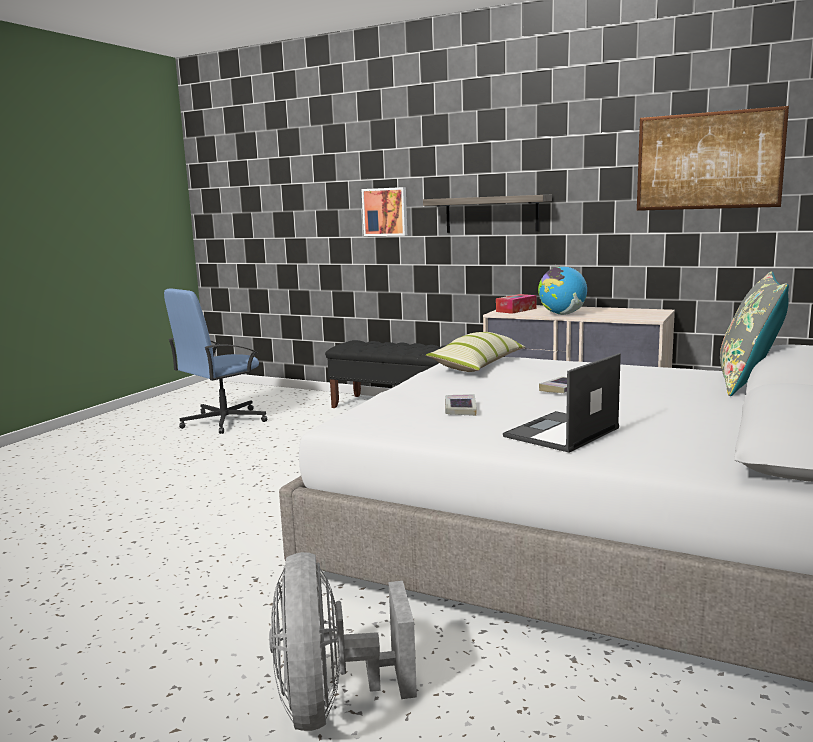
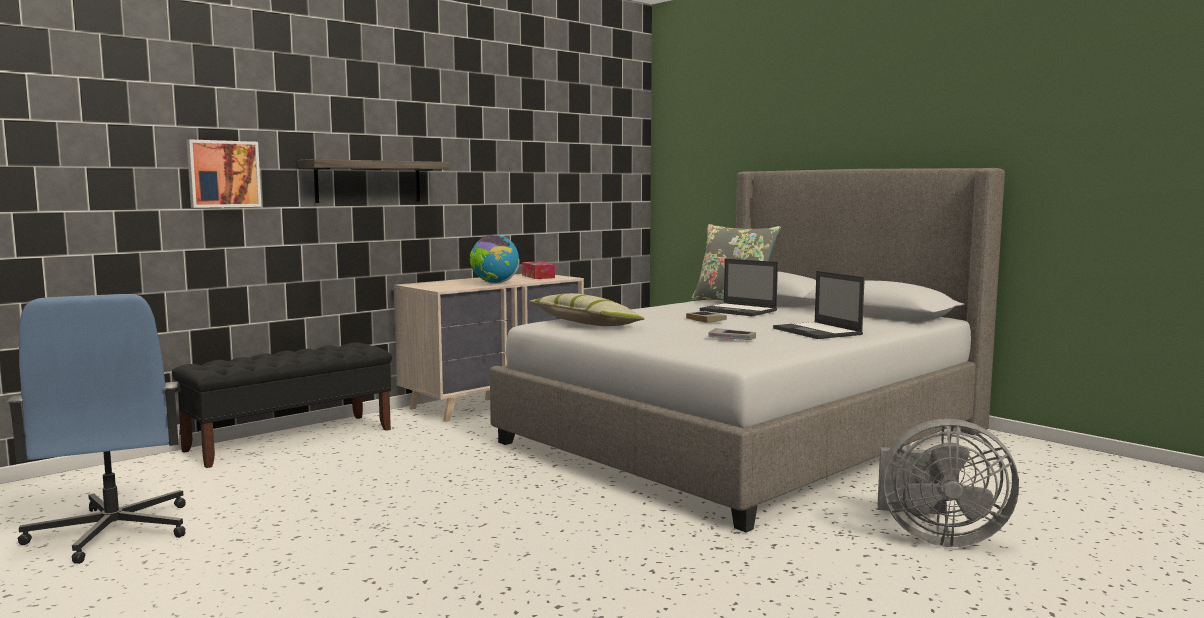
camera: 70 degrees left, 5 degrees down
(516, 310) = (438, 286): tissue box -> tissue box (538, 276)
(663, 391) = (739, 310): none -> laptop
(708, 161) = (550, 141): picture -> none

